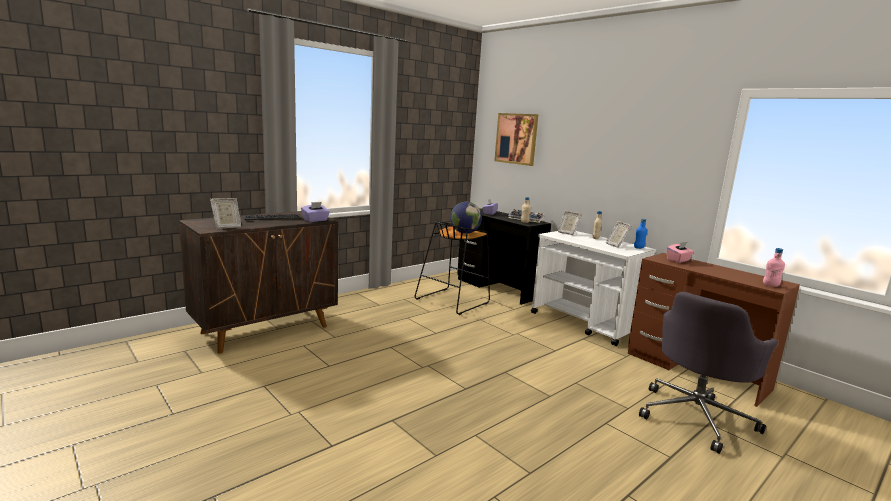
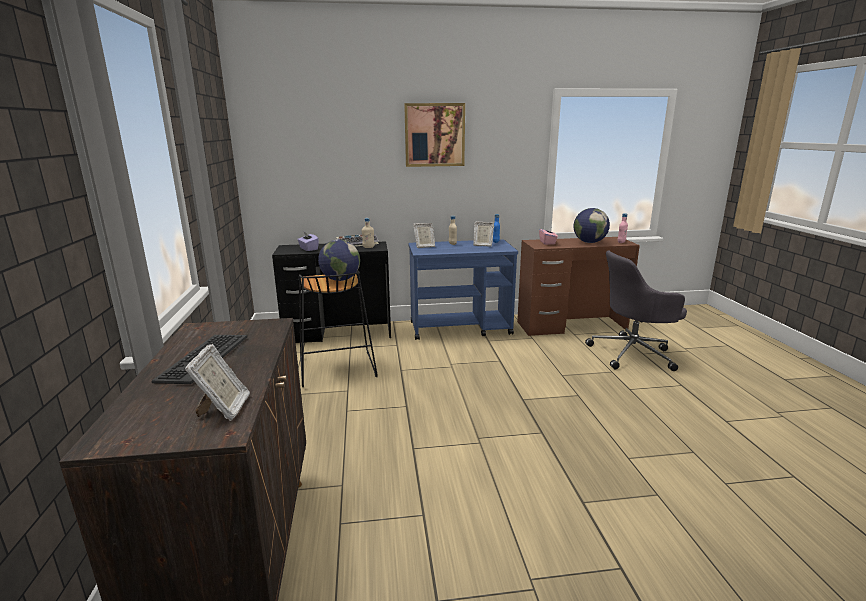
camera: 55 degrees left, 5 degrees up
(315, 220) = (273, 330): purple tissue box -> none
(516, 138) = (311, 150): picture -> picture (434, 135)
(584, 323) = (461, 328): white cart -> blue cart
(696, 416) = (633, 353): grey office chair -> grey office chair turned 90 degrees clockwise
(727, 274) = (589, 242): none -> globe

